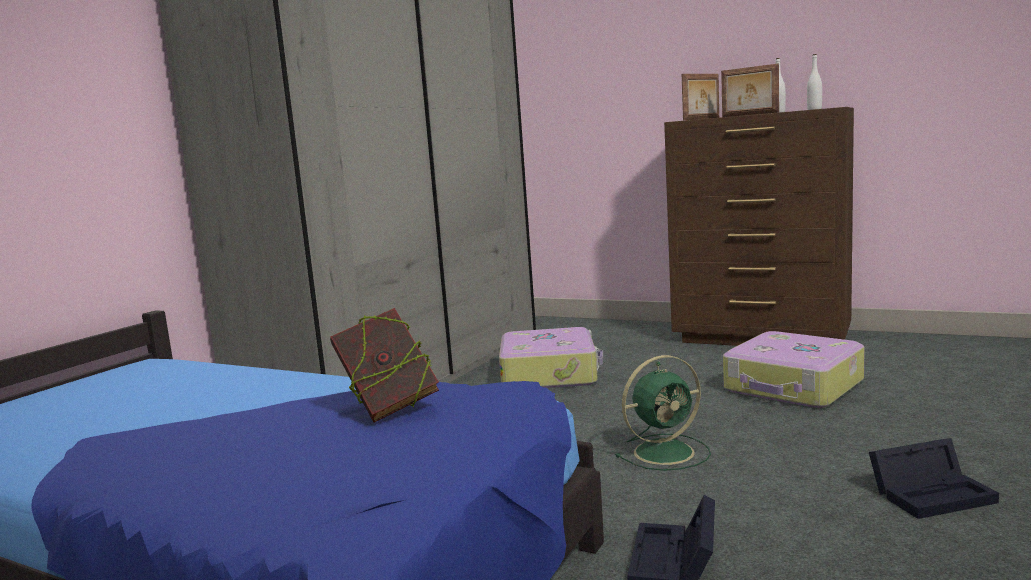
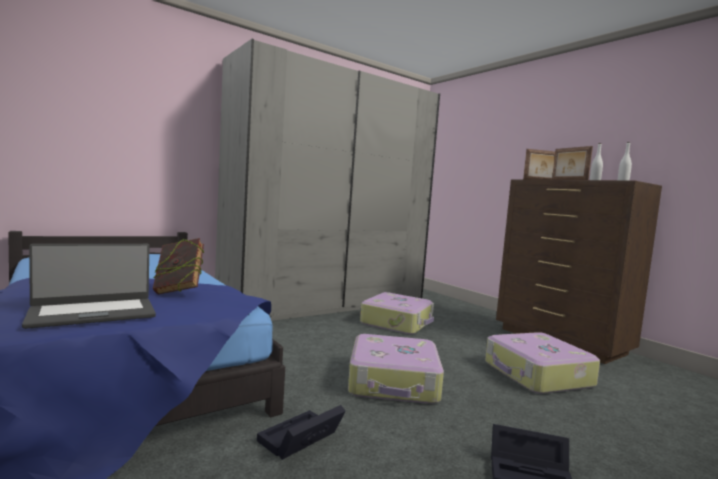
camera: 25 degrees right, 5 degrees down
(387, 477) = (93, 313): none -> laptop
(666, 452) = (394, 382): green fan -> suitcase

